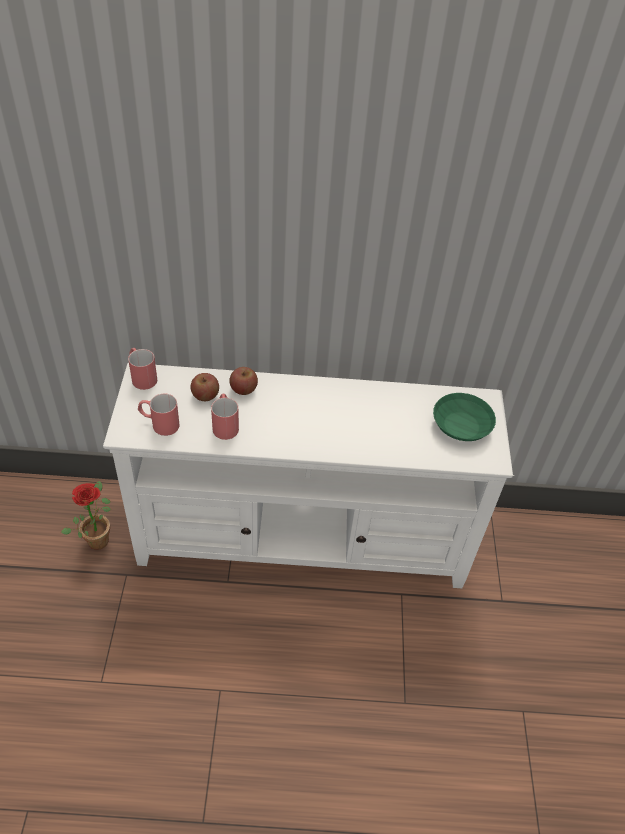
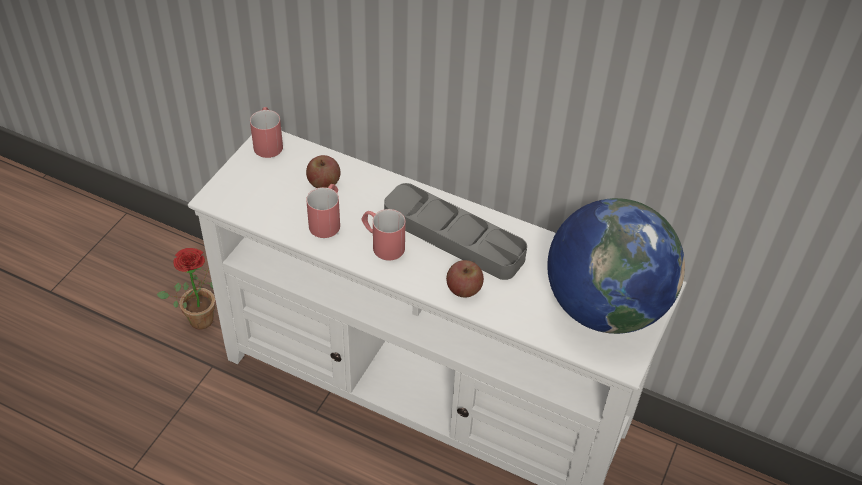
camera: 25 degrees right, 0 degrees up
(159, 424) = (257, 199): red mug -> red mug (382, 244)
(243, 389) = (370, 188): apple -> apple (464, 289)
(326, 407) = (453, 237): none -> grey tray
(459, 425) = (604, 307): green bowl -> globe

